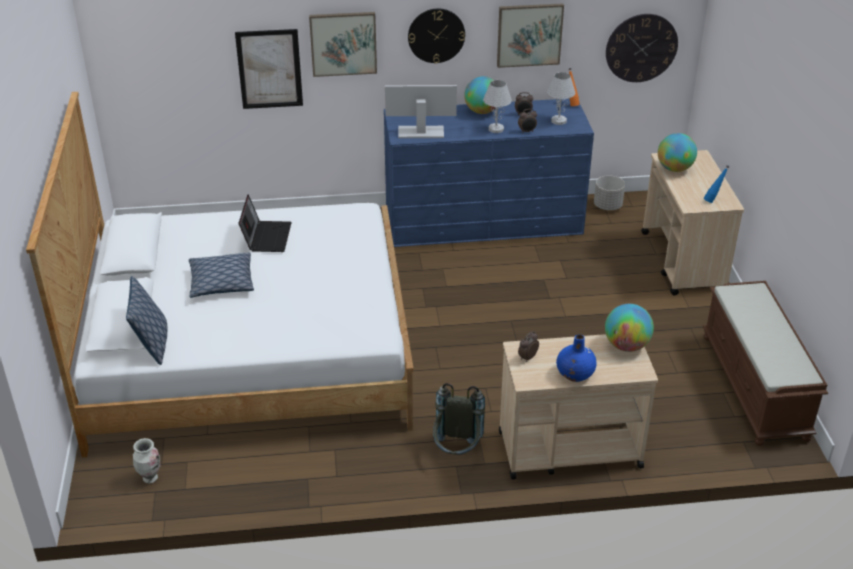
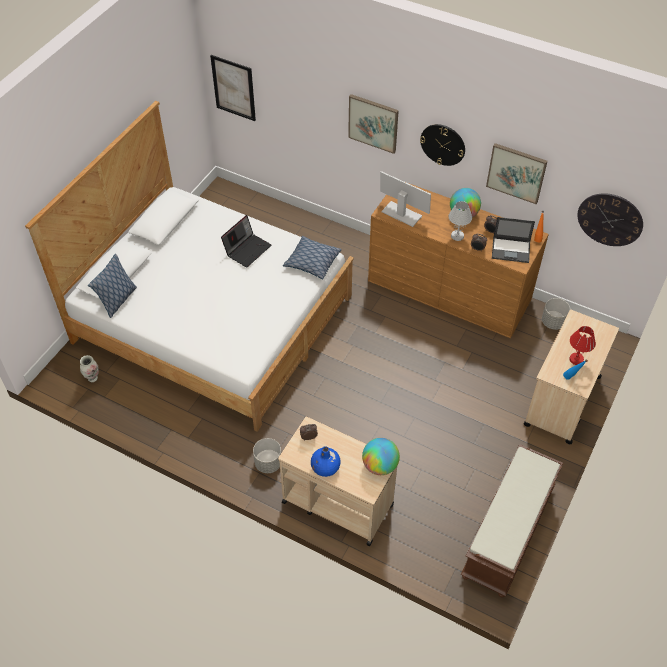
camera: 35 degrees right, 15 degrees up
(221, 283) = (192, 273): pillow -> pillow (312, 262)
(269, 69) = (320, 119): picture -> picture (233, 88)
(456, 452) = (268, 463): grey backpack -> grey planter
(483, 221) = (449, 290): blue dresser -> brown dresser
(559, 121) = (511, 250): white table lamp -> laptop
(674, 169) = (573, 333): globe -> none
(700, 186) = (576, 359): none -> red table lamp

